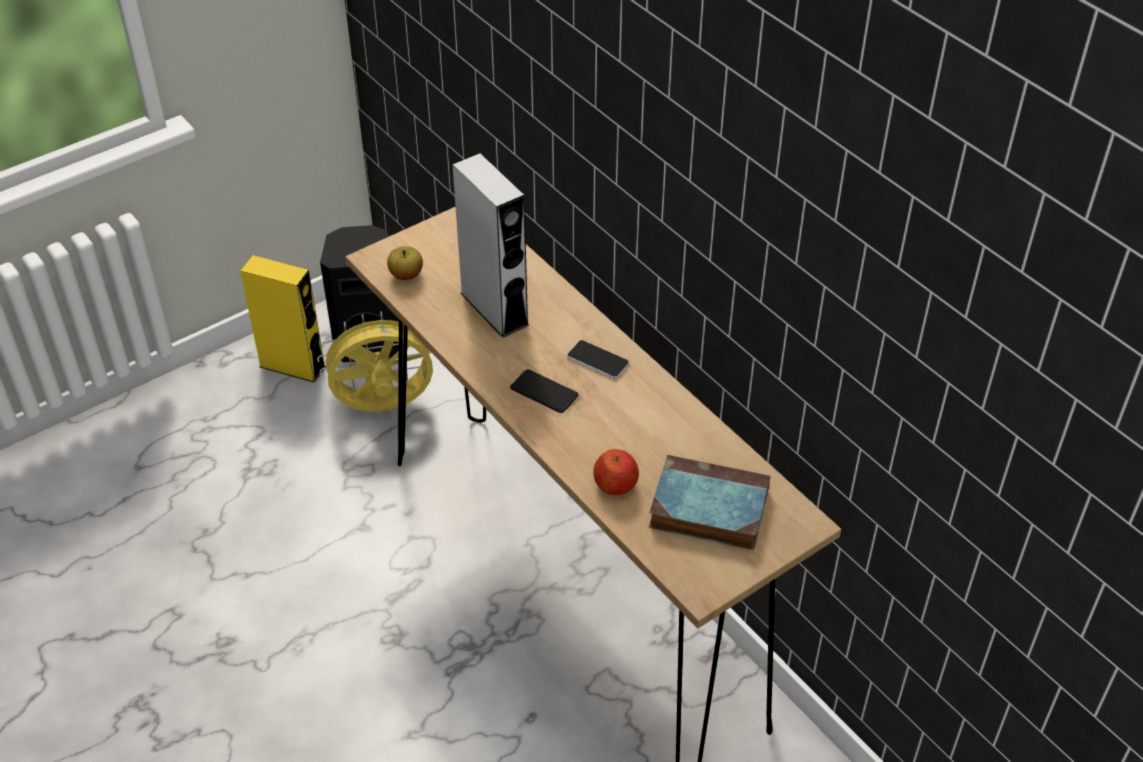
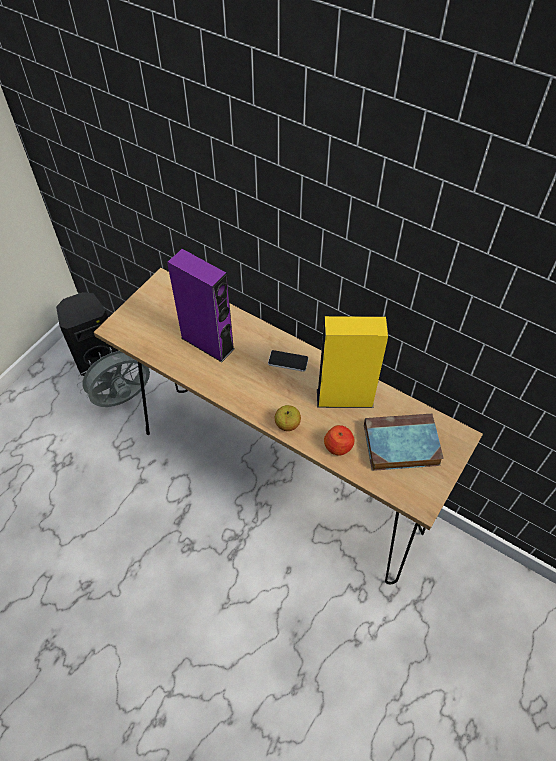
camera: 20 degrees left, 10 degrees up
(292, 366) = (56, 388): yellow speaker -> yellow speaker (344, 398)
(384, 407) = (123, 399): yellow fan -> grey fan
(406, 275) = (140, 334): apple -> apple (287, 424)
(494, 309) = (207, 343): grey speaker -> purple speaker
(544, 392) = (265, 393): phone -> none

